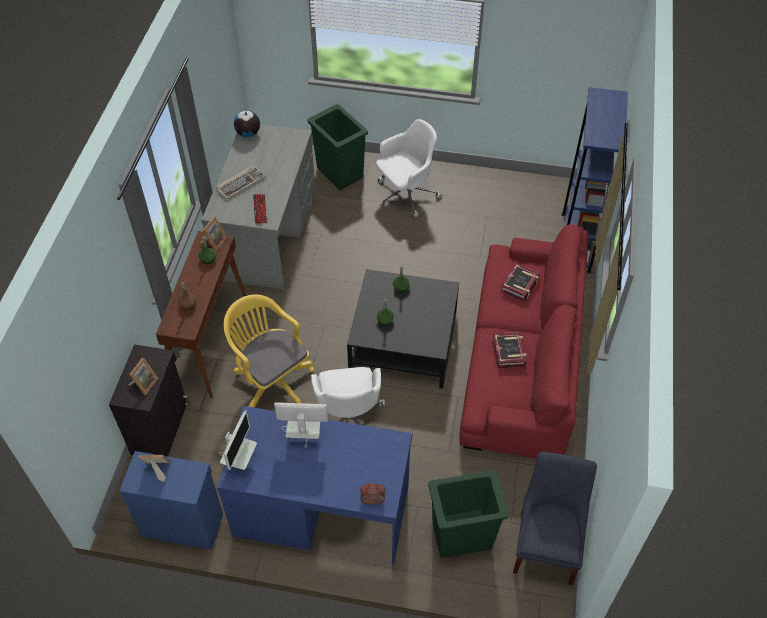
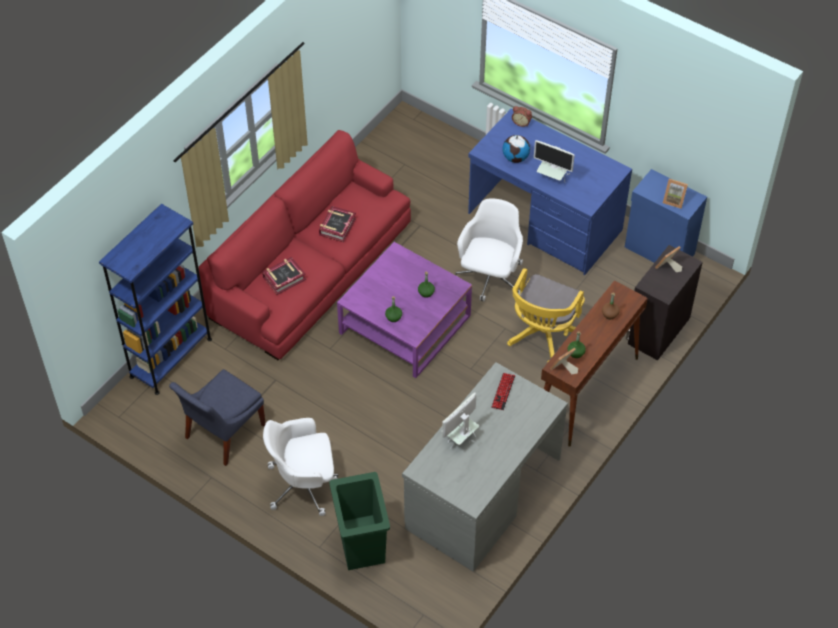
camera: 155 degrees left, 0 degrees up
(239, 460) = (608, 179): monitor -> monitor (460, 439)
(240, 183) = (510, 431): keyboard -> none
(248, 133) = (475, 496): globe -> globe (515, 158)
(271, 379) = (543, 336): yellow office chair -> yellow office chair turned 45 degrees clockwise
(403, 342) = (405, 324): black coffee table -> purple coffee table
(462, 536) = (446, 169): green trash can -> none
(547, 544) = (387, 143): blue chair -> blue chair (222, 433)

